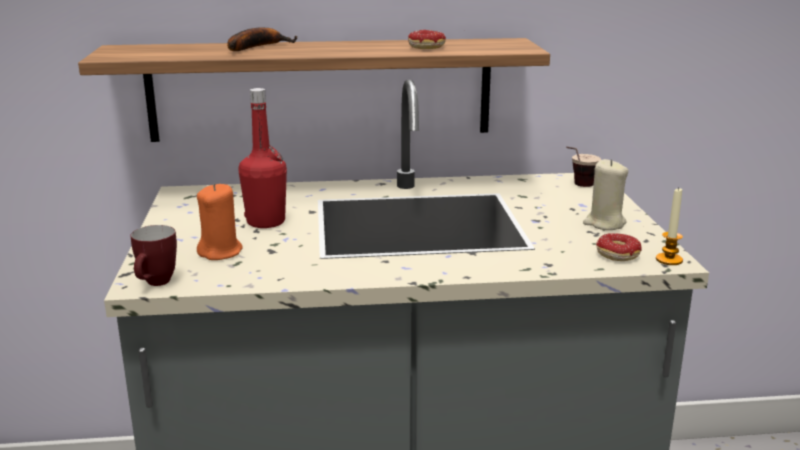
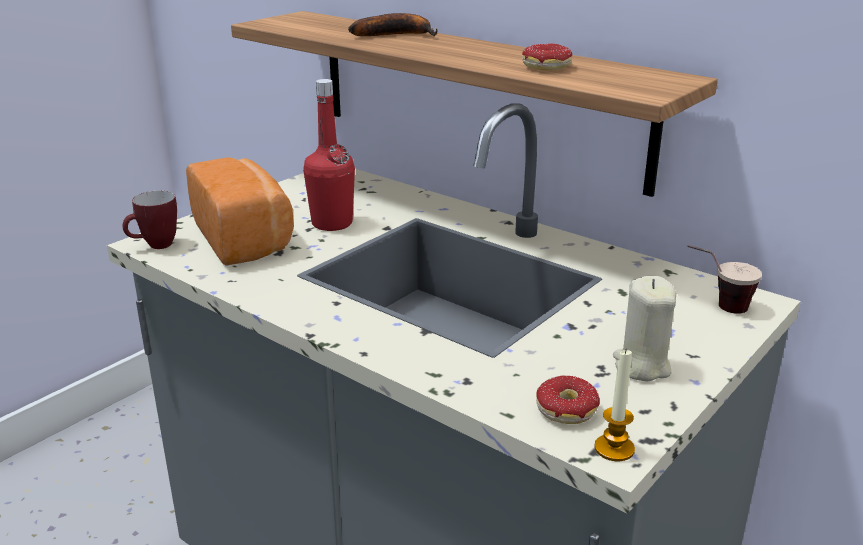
camera: 45 degrees right, 5 degrees up
(220, 252) = (245, 238): orange candle -> bread

